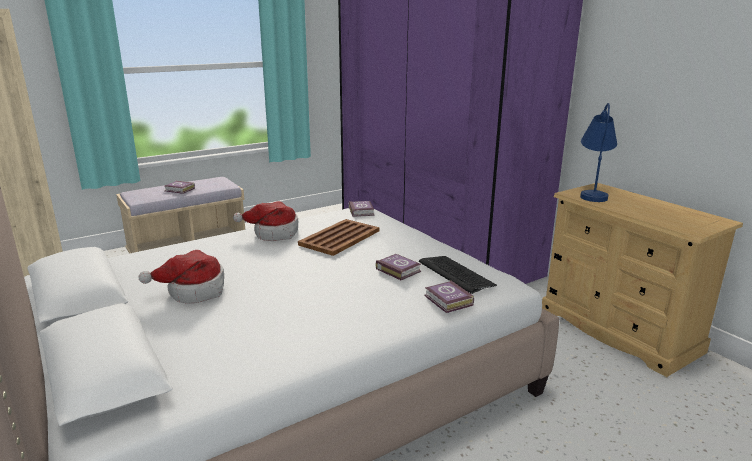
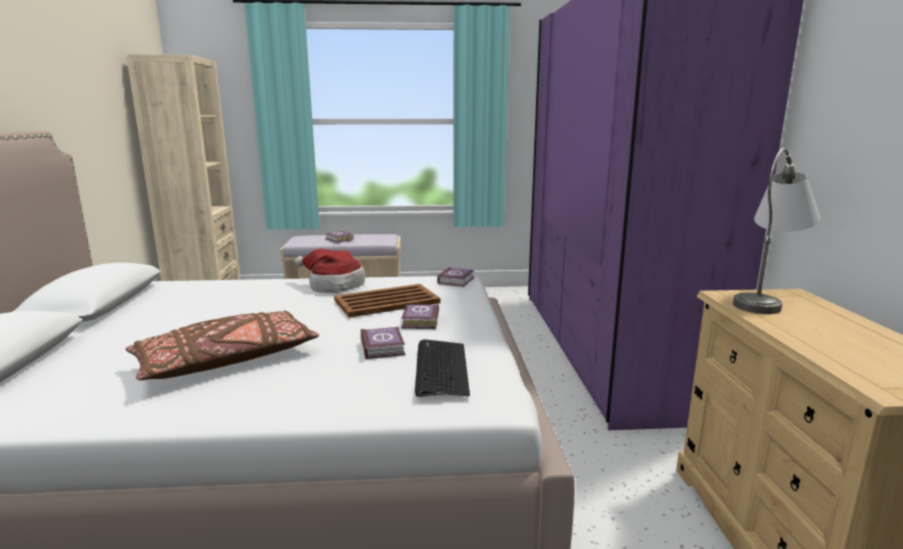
camera: 30 degrees right, 5 degrees down
(193, 291) = (173, 322): hat -> none
(304, 307) = (228, 361): none -> brown pillow
(448, 301) = (377, 398): book -> book (419, 321)
(593, 192) = (767, 300): blue table lamp -> grey table lamp

